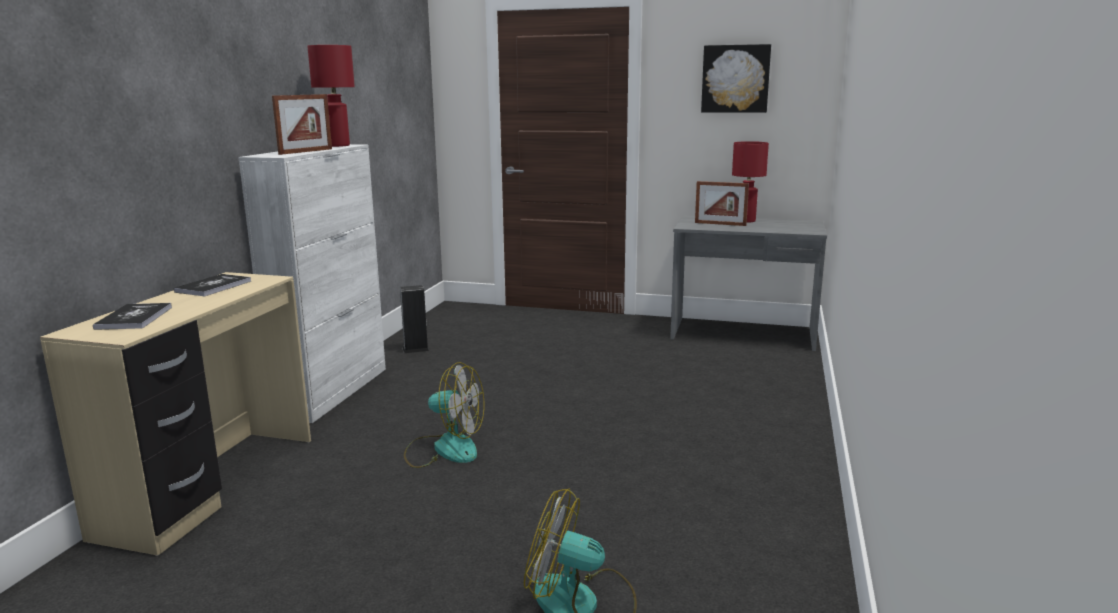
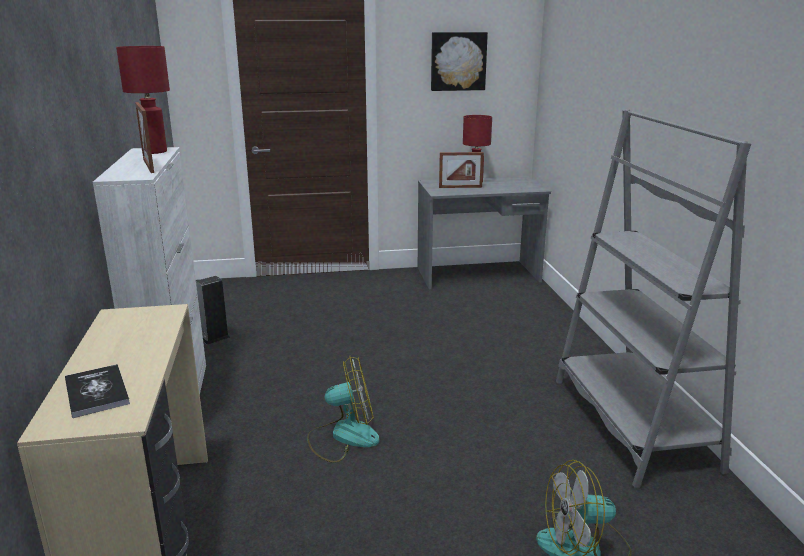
camera: 25 degrees left, 5 degrees up
(213, 286) = (120, 332): book -> none
(306, 151) = (148, 166): picture frame -> picture frame turned 150 degrees clockwise
(774, 506) = (632, 423): none -> grey bookcase

